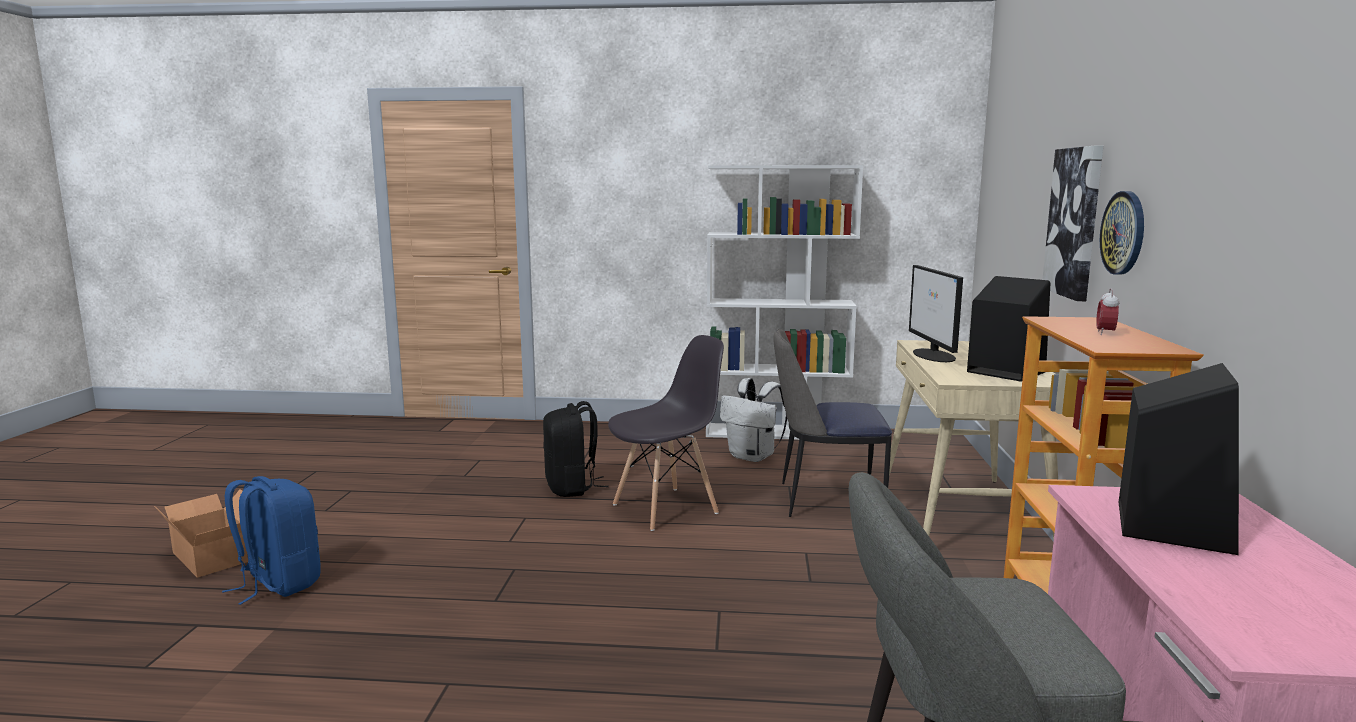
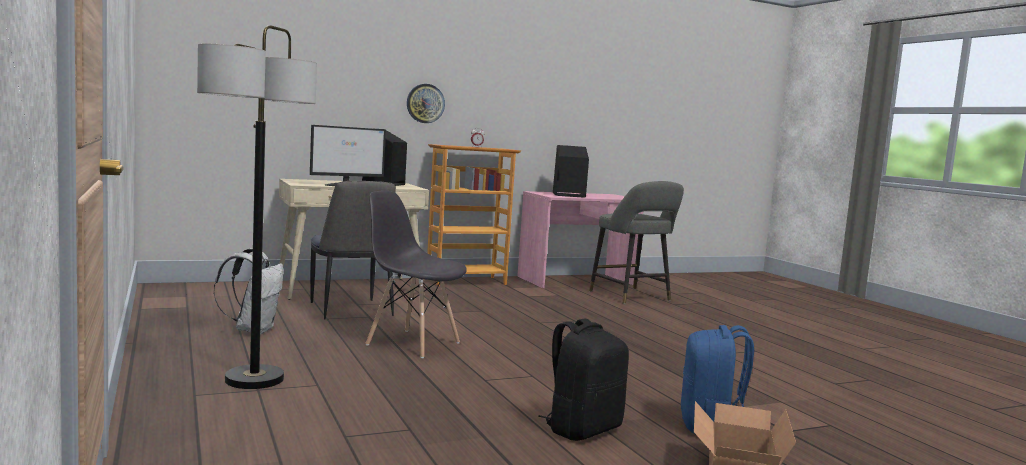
camera: 120 degrees left, 5 degrees down
(572, 488) = (398, 376): black backpack -> black backpack (582, 429)
(613, 448) = (254, 379): none -> floor lamp
(777, 432) = (159, 326): white bookcase -> none
(1075, 222) = (366, 96): picture -> none

